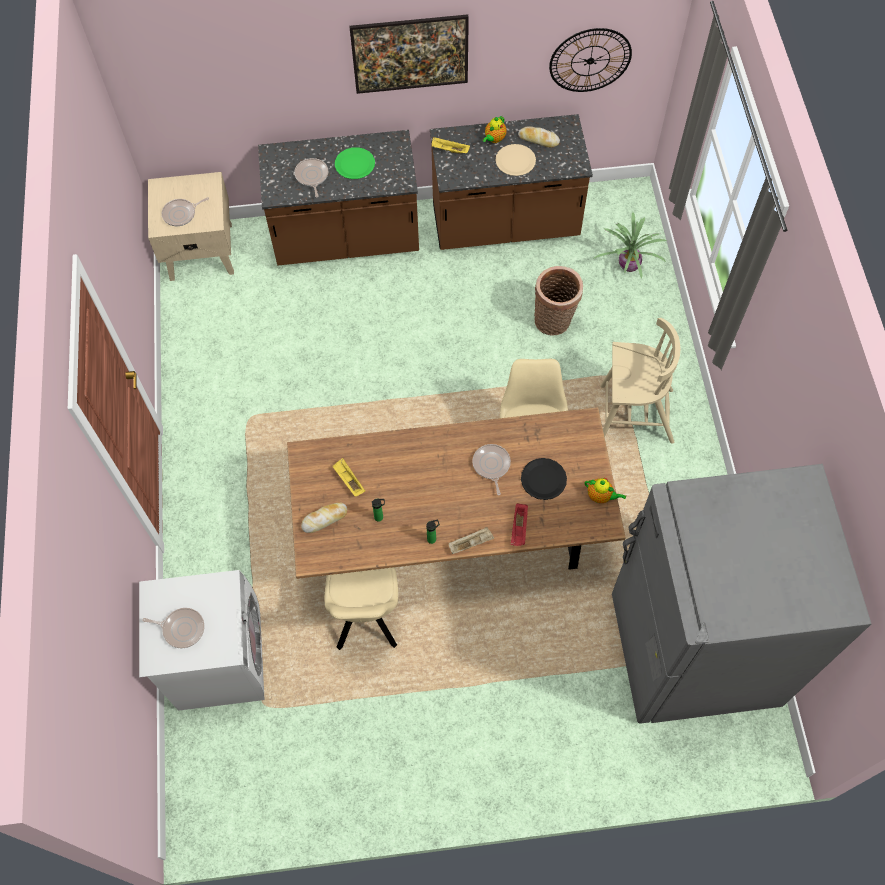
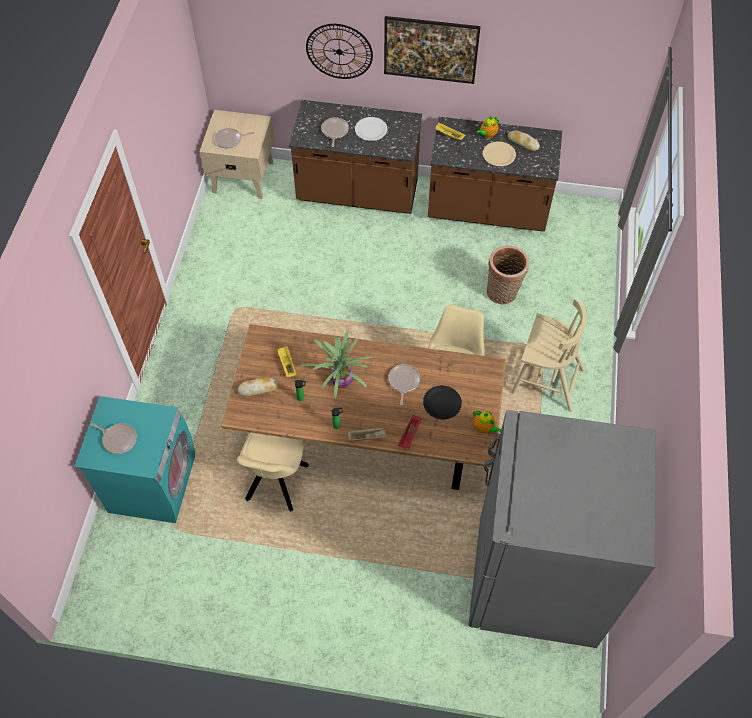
camera: 15 degrees right, 5 degrees down
(218, 659) = (151, 483): white washing machine -> turquoise washing machine
(355, 164) = (371, 129): green plate -> white plate
(590, 60) = (577, 87): wall clock -> wall clock (339, 51)
(627, 265) = (577, 264): potted plant -> potted plant (340, 380)

